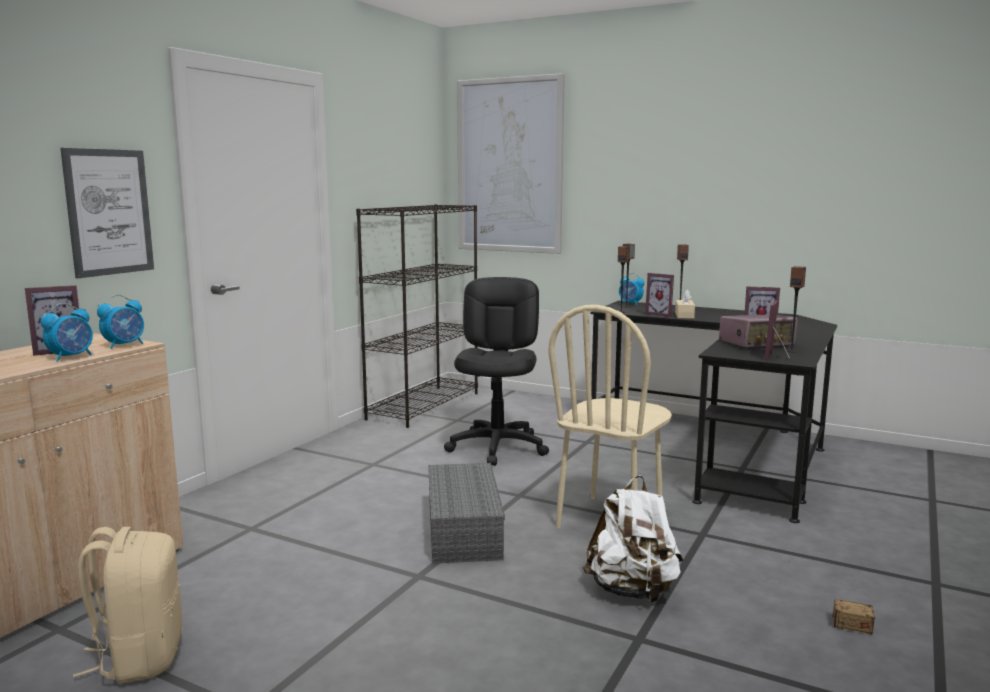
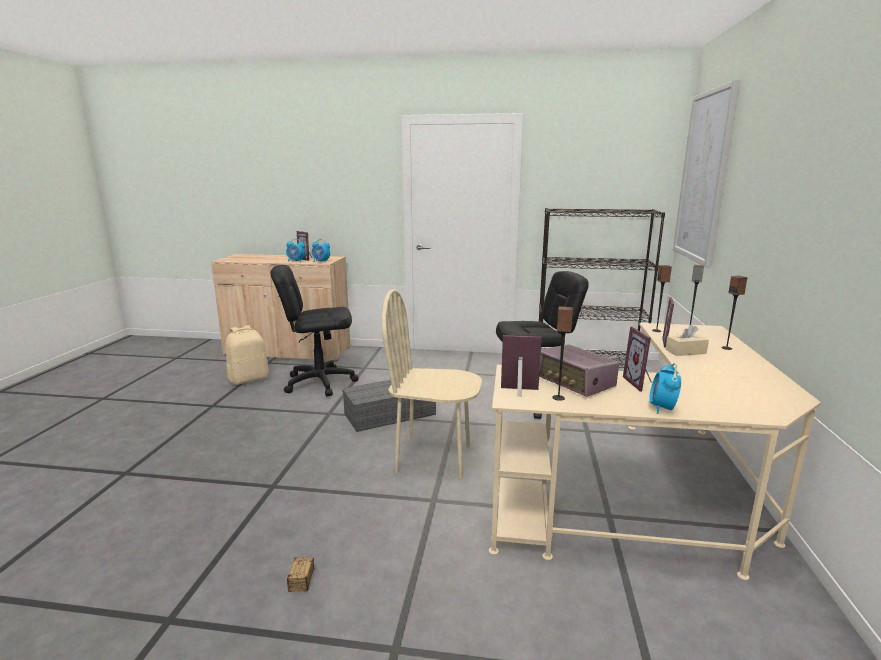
camera: 70 degrees right, 5 degrees up
(109, 212) = (361, 201): picture -> none
(269, 574) = (320, 382): none -> black office chair
(630, 304) = (711, 330): alarm clock -> alarm clock (662, 408)
(632, 591) = (330, 478): white backpack -> none
(721, 449) = (651, 500): black desk -> beige desk

